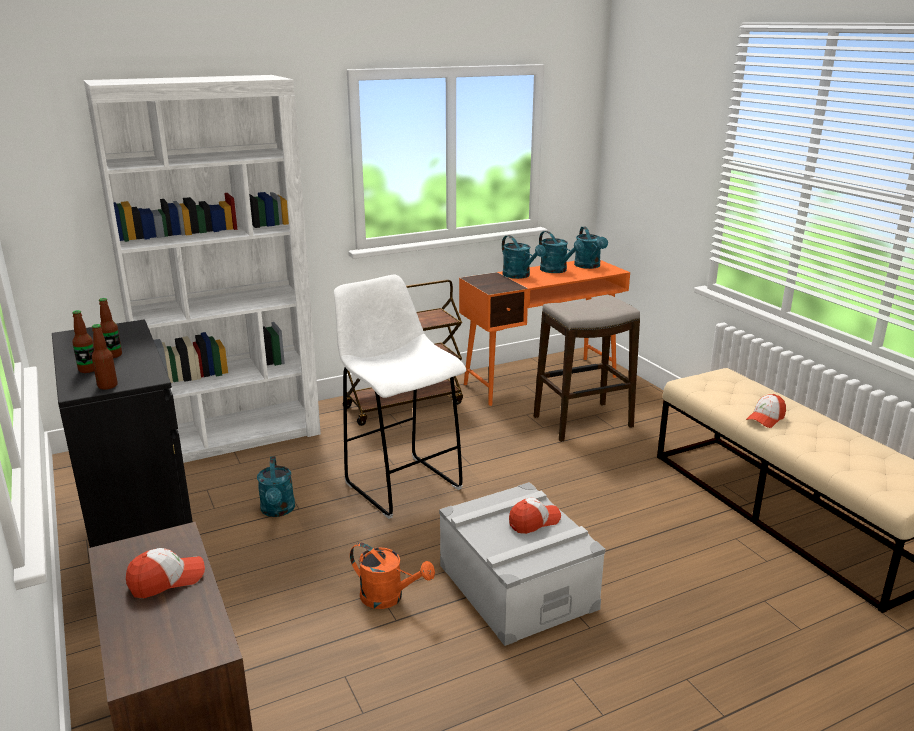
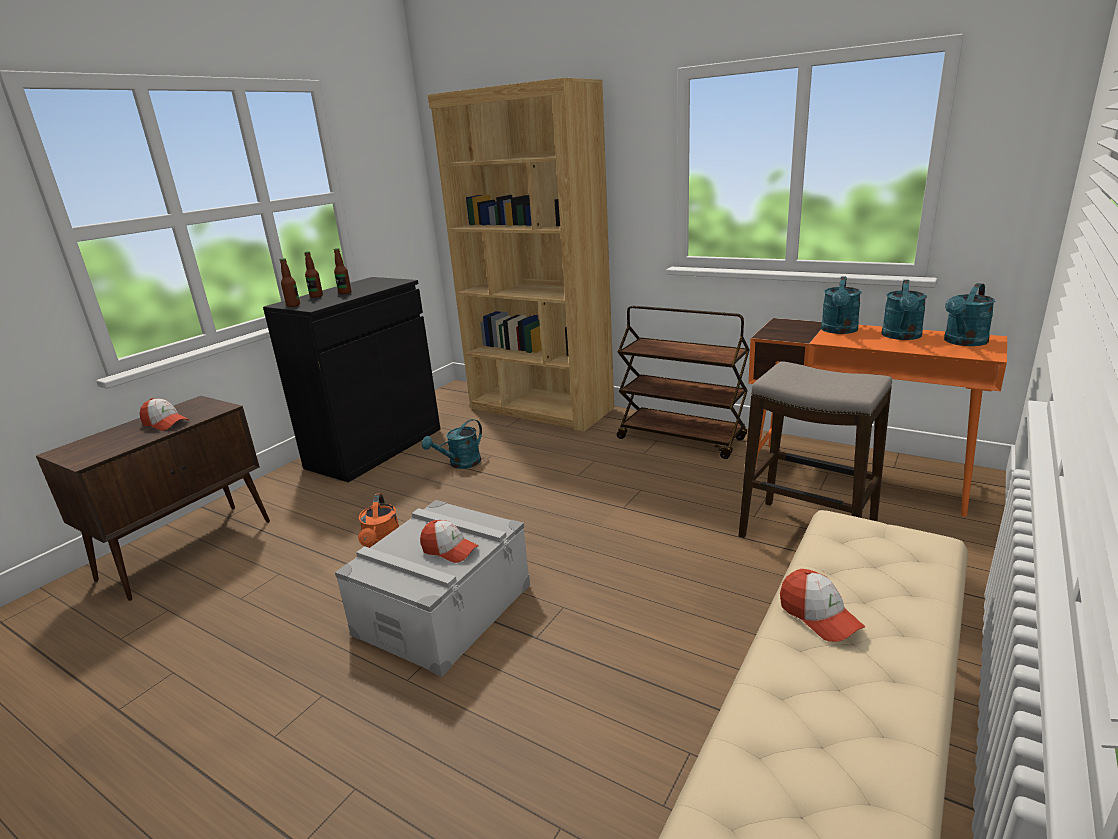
camera: 60 degrees right, 0 degrees up
(234, 436) = (540, 409): white bookcase -> brown bookcase
(401, 484) = (550, 491): white stool -> none
(765, 419) = (819, 616): cap -> cap turned 135 degrees counterclockwise

